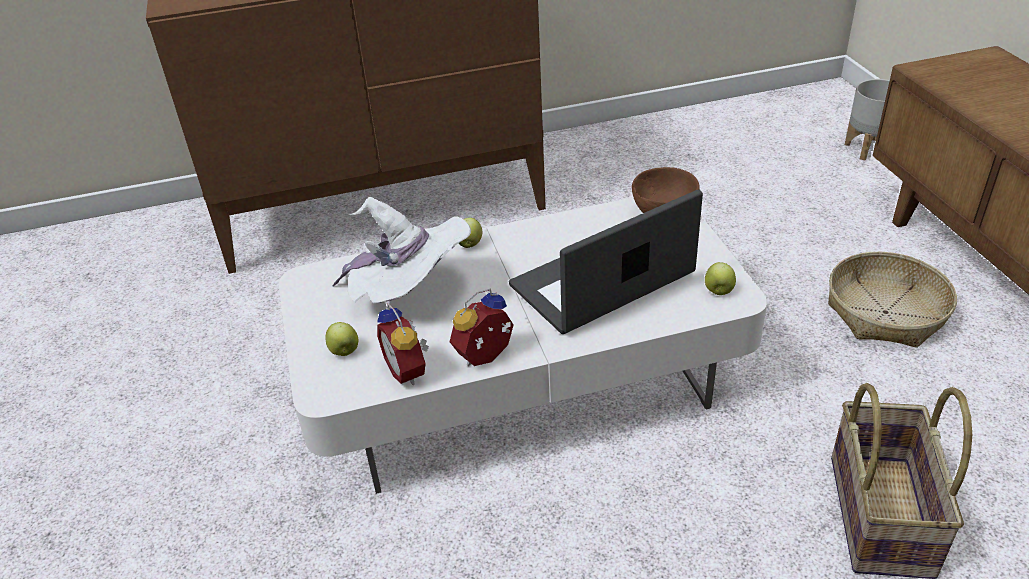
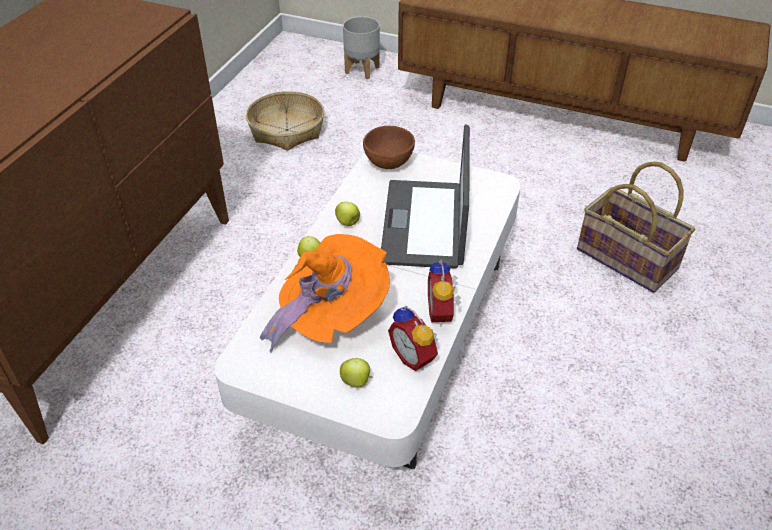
camera: 55 degrees left, 5 degrees up
(409, 370) = (415, 357): alarm clock -> alarm clock turned 45 degrees clockwise
(410, 293) = (331, 316): white hat -> orange hat
(718, 291) = (486, 187): apple -> apple (348, 223)
(885, 312) = (496, 159): basket -> basket (286, 130)

